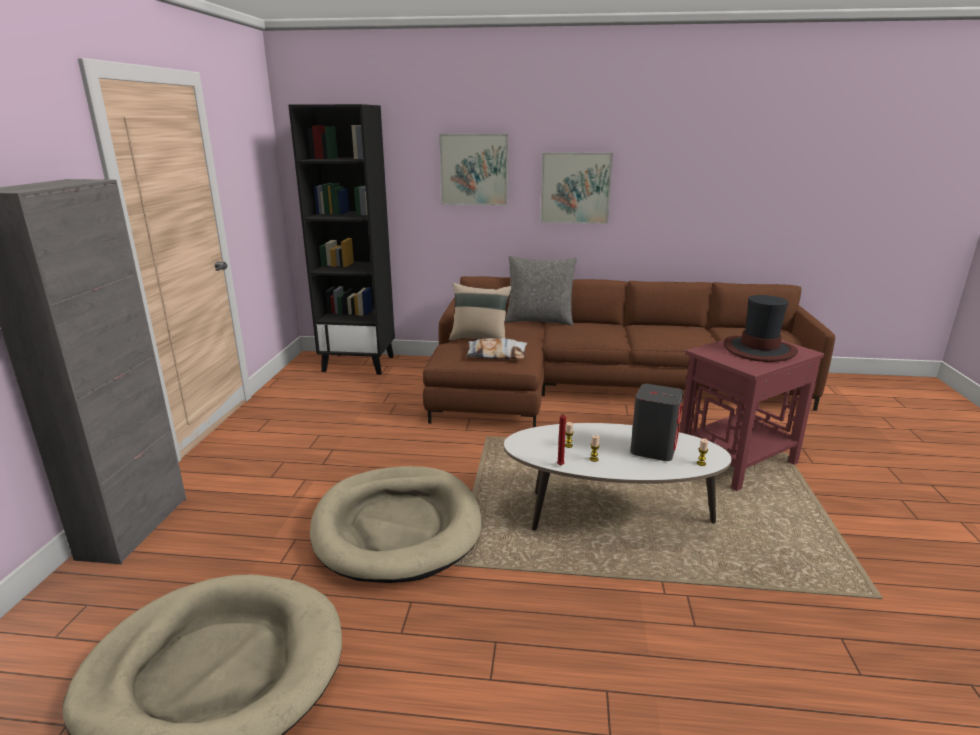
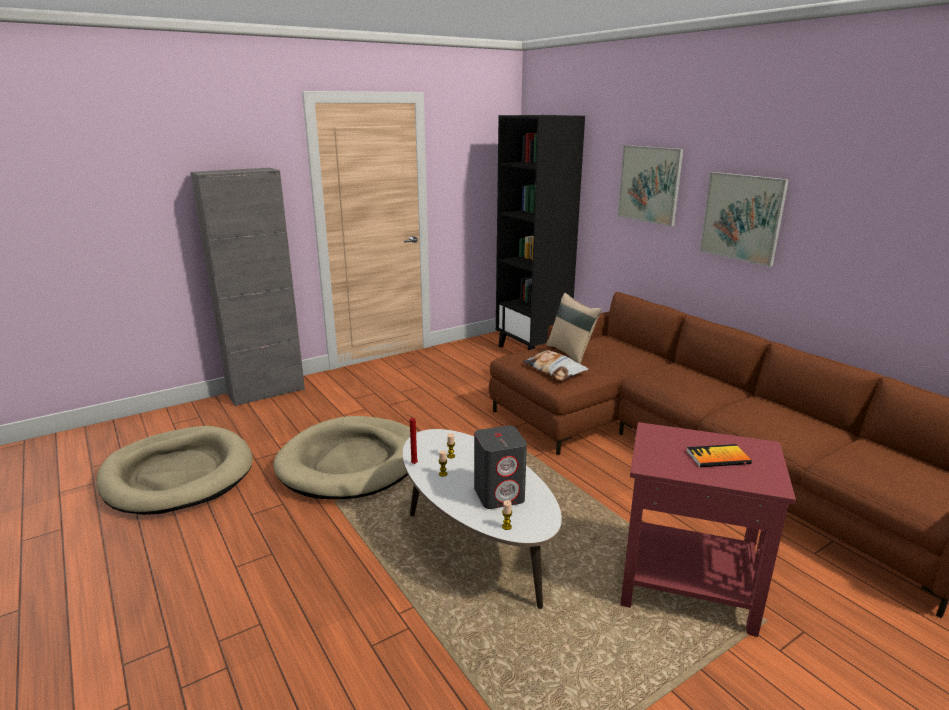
camera: 50 degrees right, 0 degrees up
(539, 320) = (666, 358): grey pillow -> none
(759, 350) = (718, 457): hat -> book

